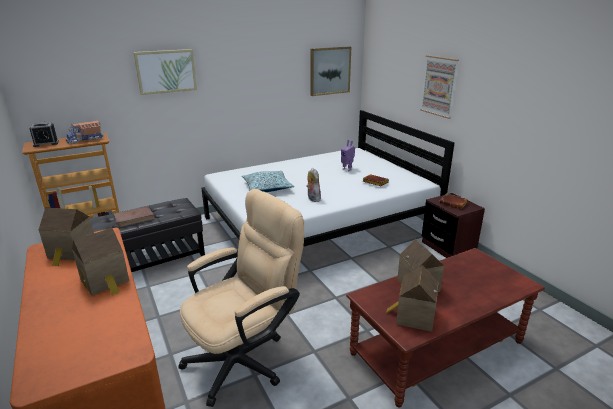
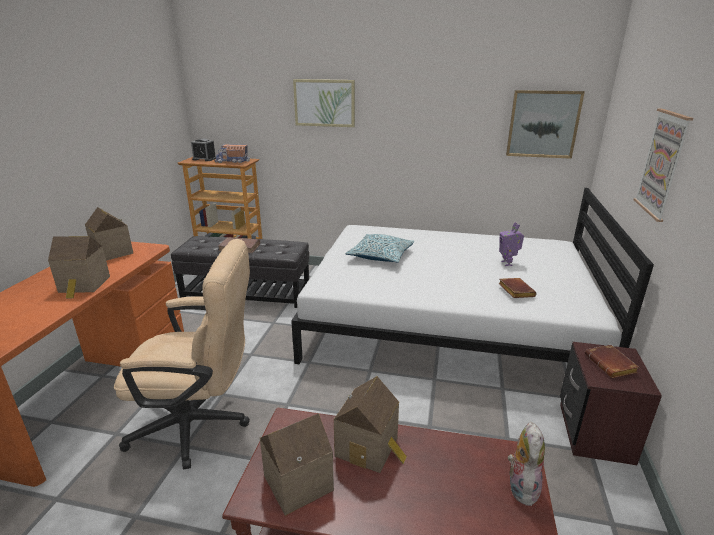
camera: 40 degrees right, 0 degrees up
(312, 198) = (408, 283): plush toy -> plush toy (521, 486)

